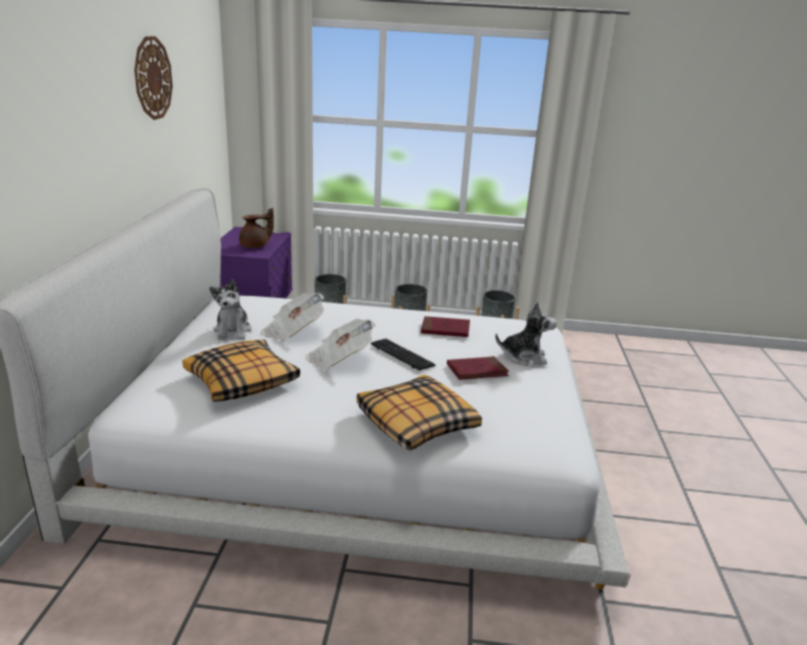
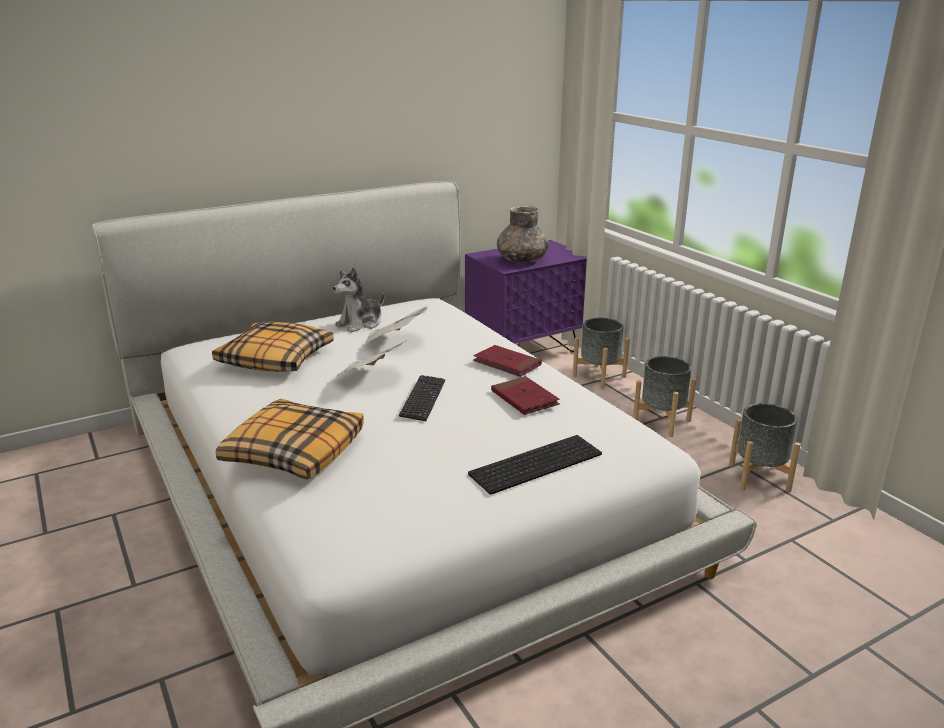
camera: 55 degrees right, 0 degrees up
(152, 78) = (397, 60): wall clock -> none
(255, 246) = (522, 260): brown teapot -> grey vase
(477, 371) = (450, 446): red book -> red book (507, 364)
(524, 357) = (535, 462): plush toy -> keyboard

